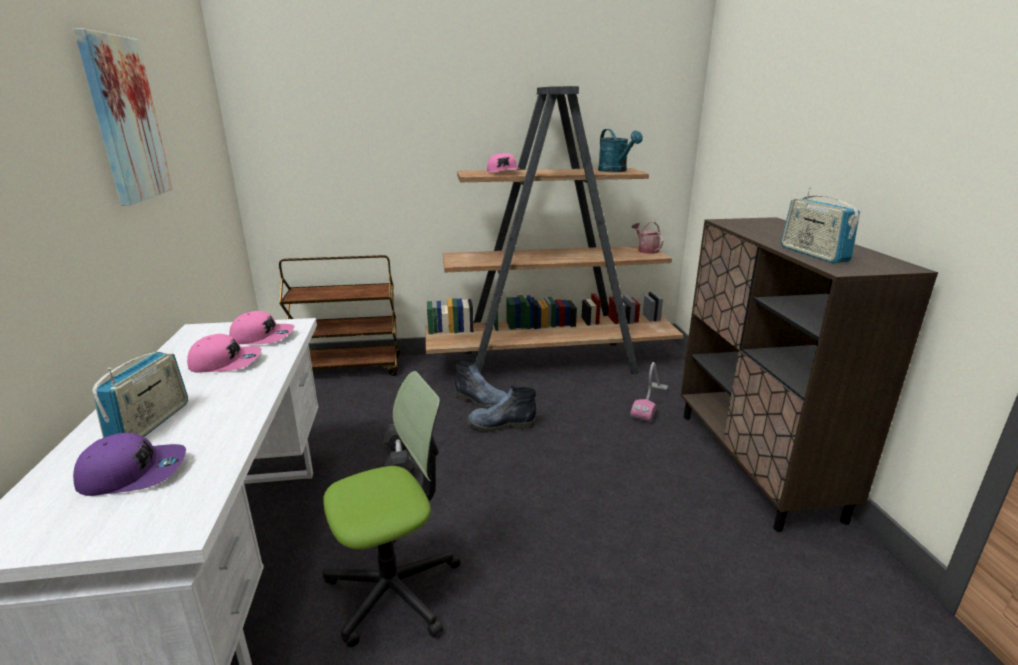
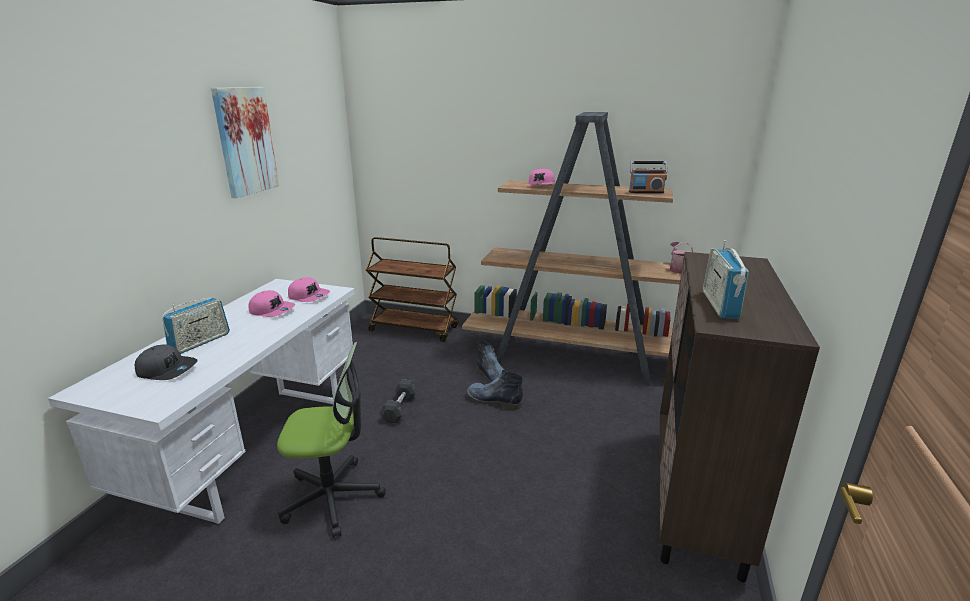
camera: 25 degrees right, 0 degrees up
(133, 473) = (167, 370): purple cap -> grey cap
(615, 171) = (646, 192): turquoise watering can -> radio
(650, 402) = (639, 414): vacuum cleaner -> none

